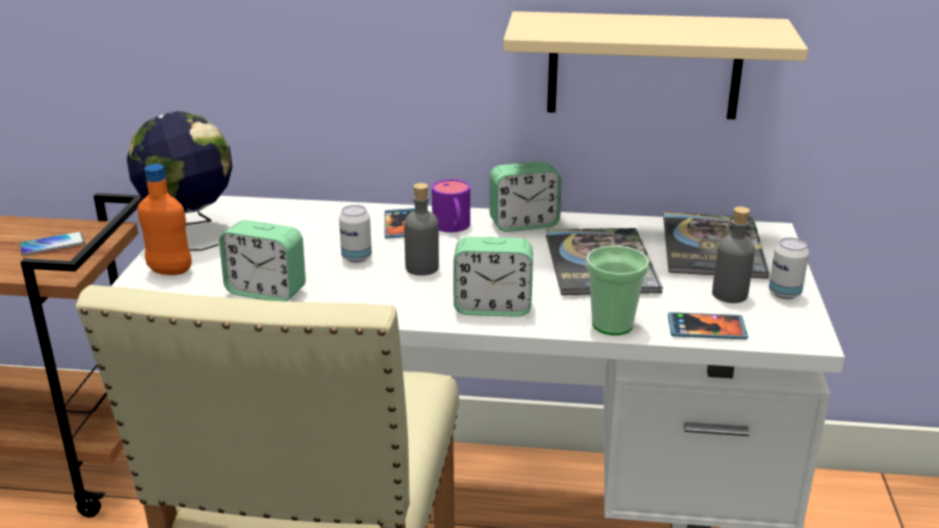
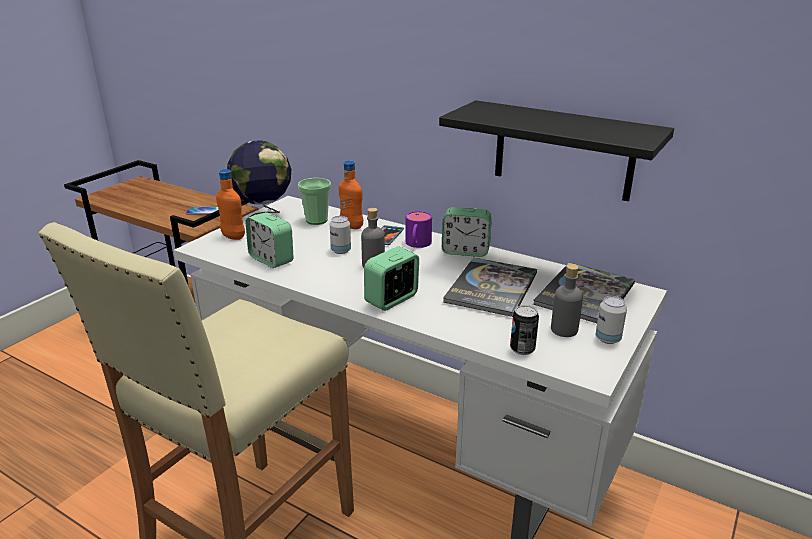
camera: 25 degrees right, 0 degrees up
(337, 220) = (352, 226): none -> orange bottle
(493, 307) = (392, 300): alarm clock -> alarm clock turned 105 degrees clockwise
(612, 325) = (458, 330): cup -> cup (316, 220)
(644, 65) = (563, 151): beige shelf -> black shelf
(706, 329) = (522, 349): phone -> can

